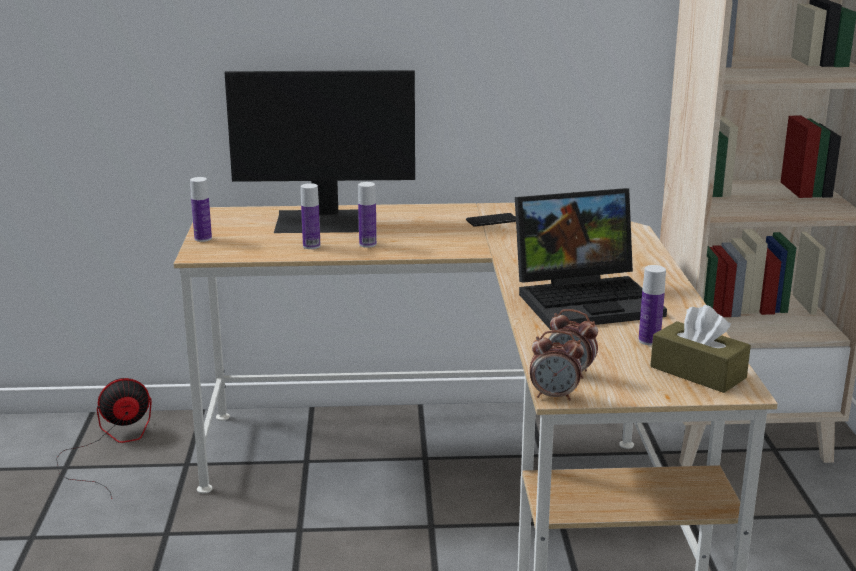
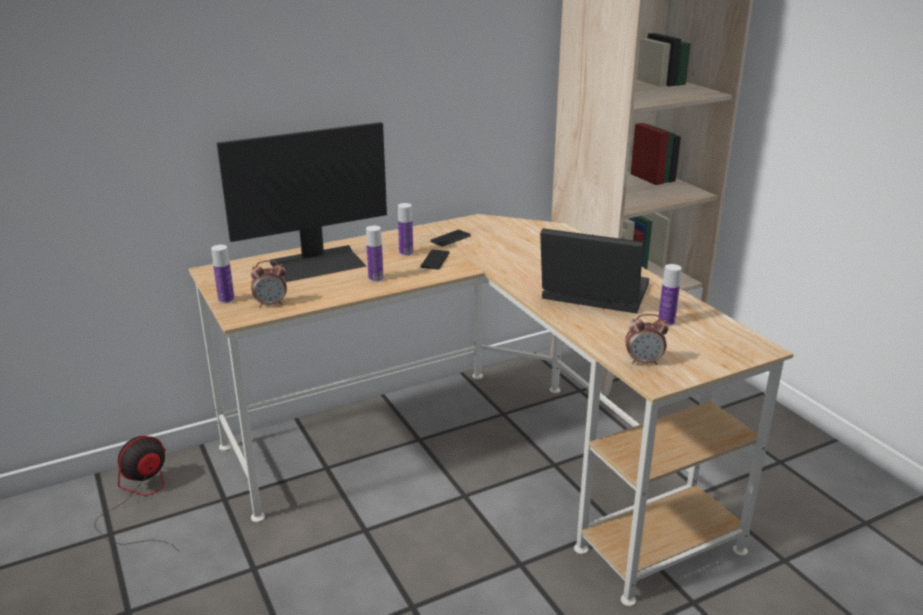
camera: 25 degrees left, 5 degrees up
(311, 246) = (330, 289): bottle -> bottle (406, 253)
(450, 238) = (435, 260): none -> phone
(554, 396) = (653, 384): alarm clock -> alarm clock (271, 304)
(588, 299) = (590, 295): laptop -> laptop turned 120 degrees counterclockwise
(698, 372) = (723, 341): brown tissue box -> none

